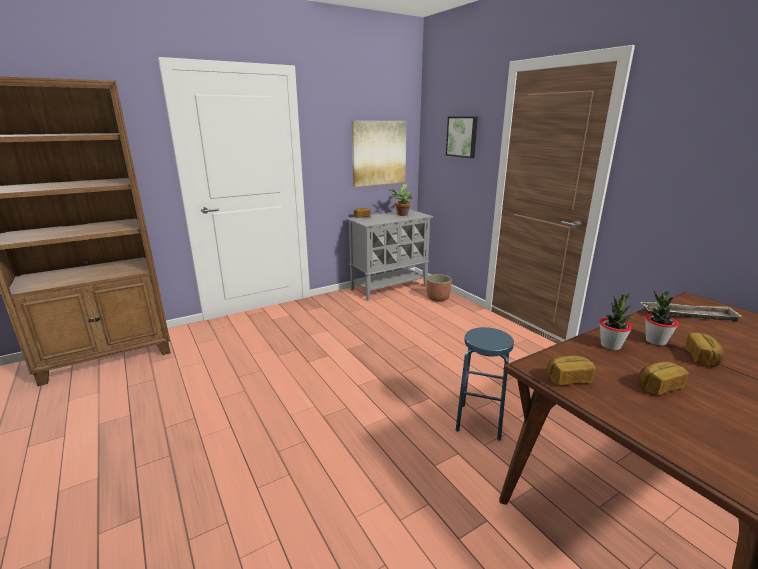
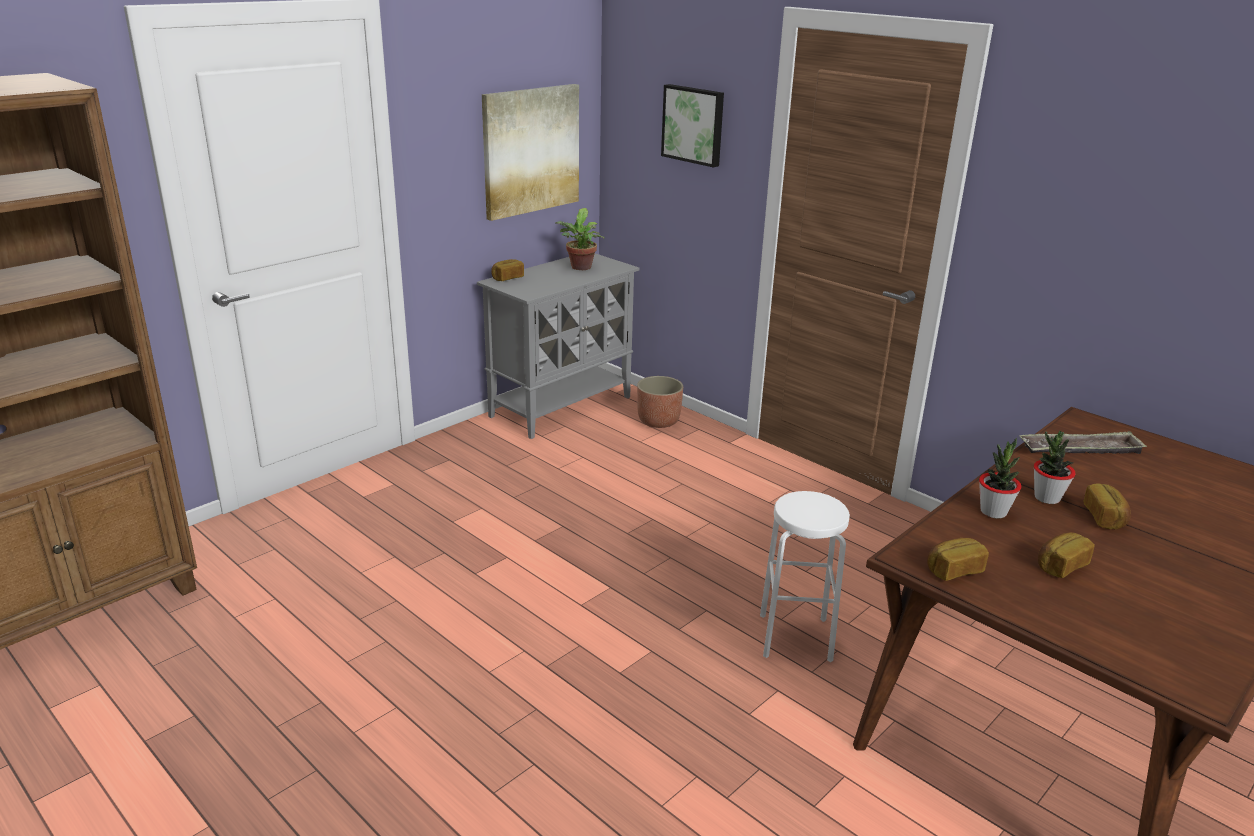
camera: 15 degrees left, 5 degrees up
(480, 421) = (795, 637): blue stool -> white stool

